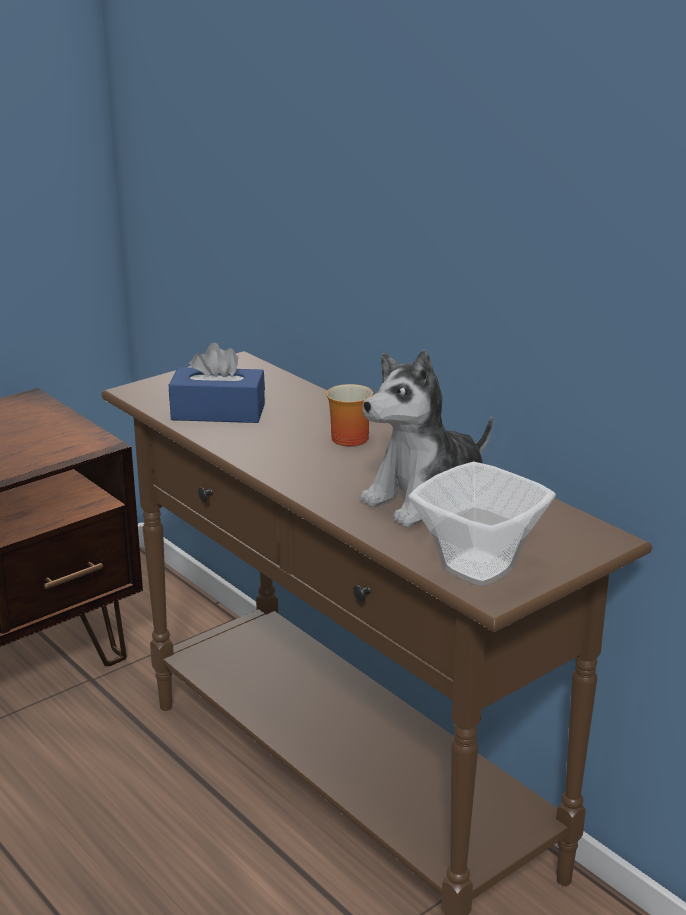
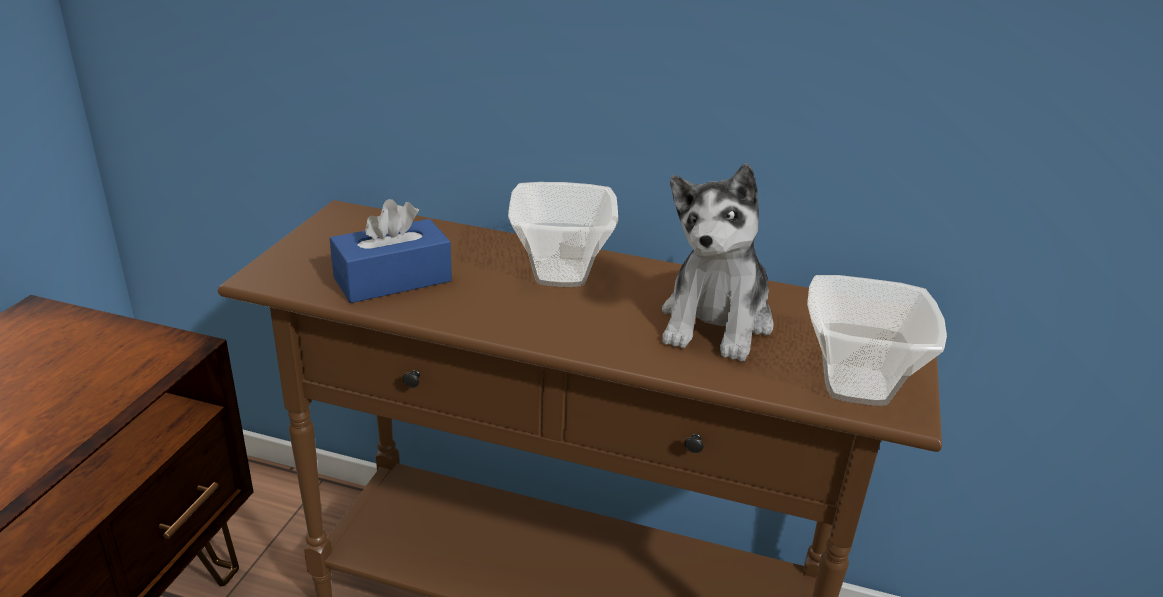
camera: 35 degrees left, 5 degrees up
(345, 437) = (558, 275): mug -> bowl

